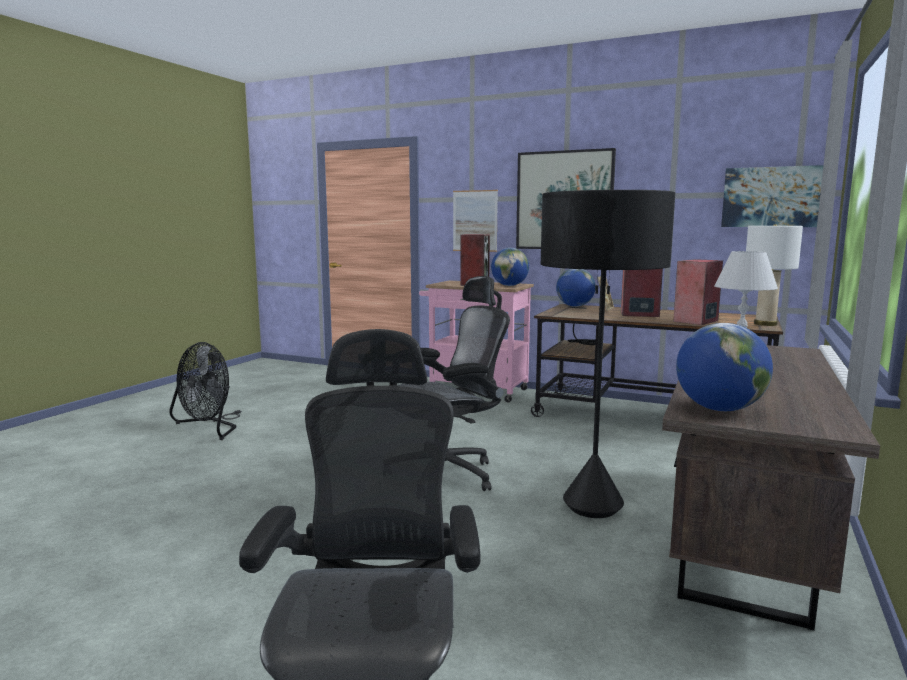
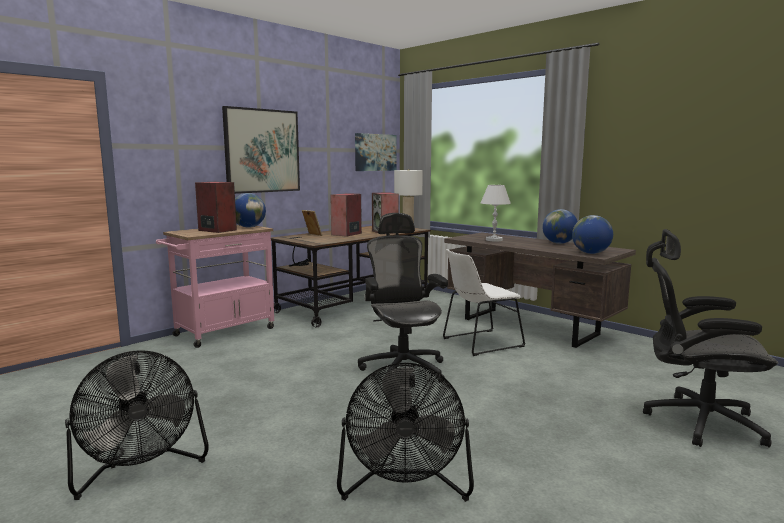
camera: 70 degrees left, 0 degrees up
(179, 509) = (400, 484): none -> black fan
(475, 221) = (183, 169): picture -> none
(575, 306) = (290, 237): globe -> globe (559, 243)
(592, 507) = (479, 343): black floor lamp -> white chair

